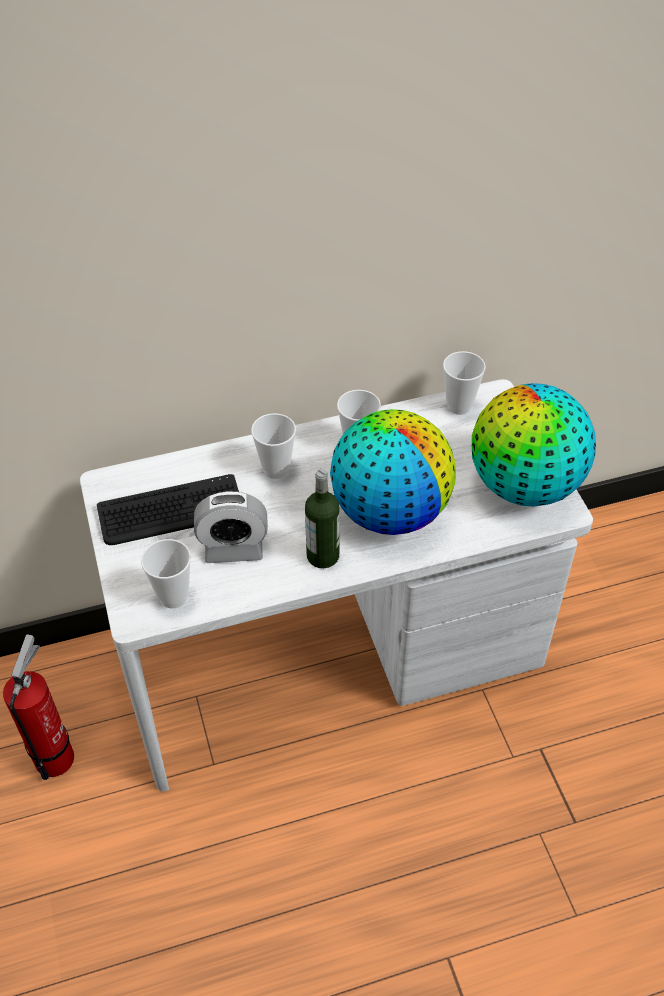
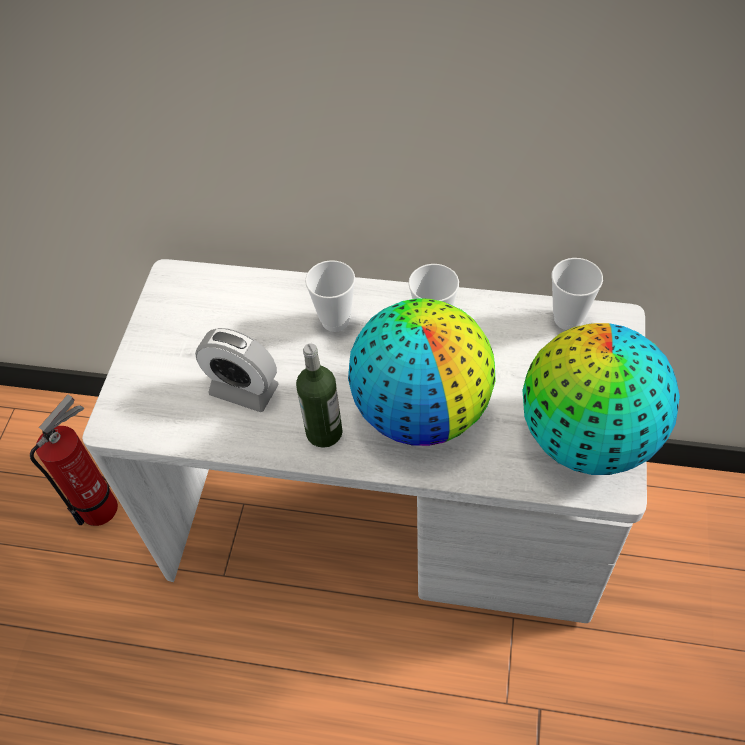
camera: 30 degrees right, 5 degrees up
(171, 512) = (211, 328): keyboard -> none
(173, 597) = (159, 417): cup -> none

